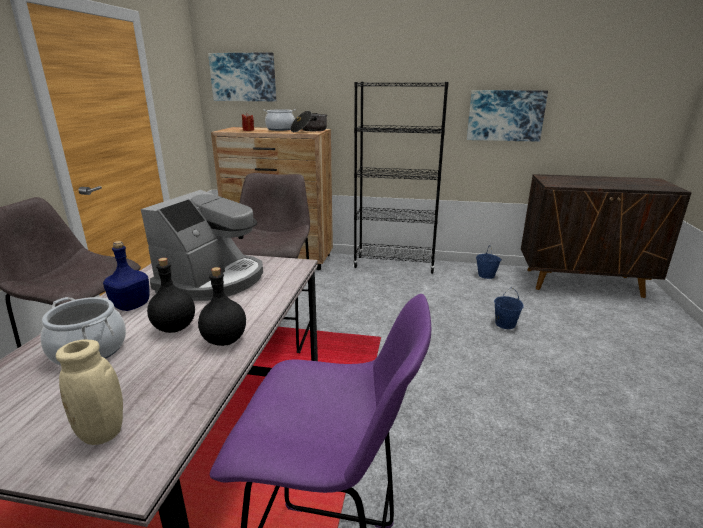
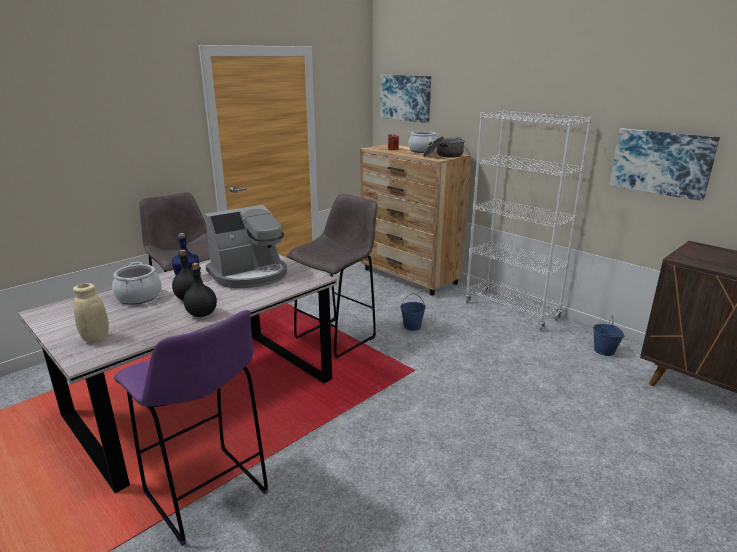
camera: 35 degrees right, 0 degrees up
(394, 265) = (511, 311): black bookcase -> white bookcase
(505, 324) = (555, 403): blue bucket -> blue bucket (412, 326)

